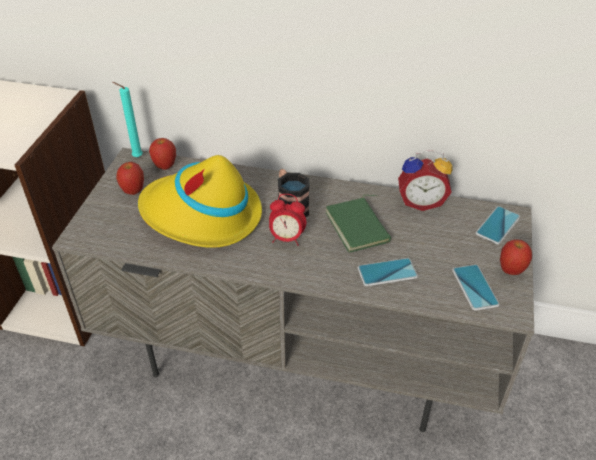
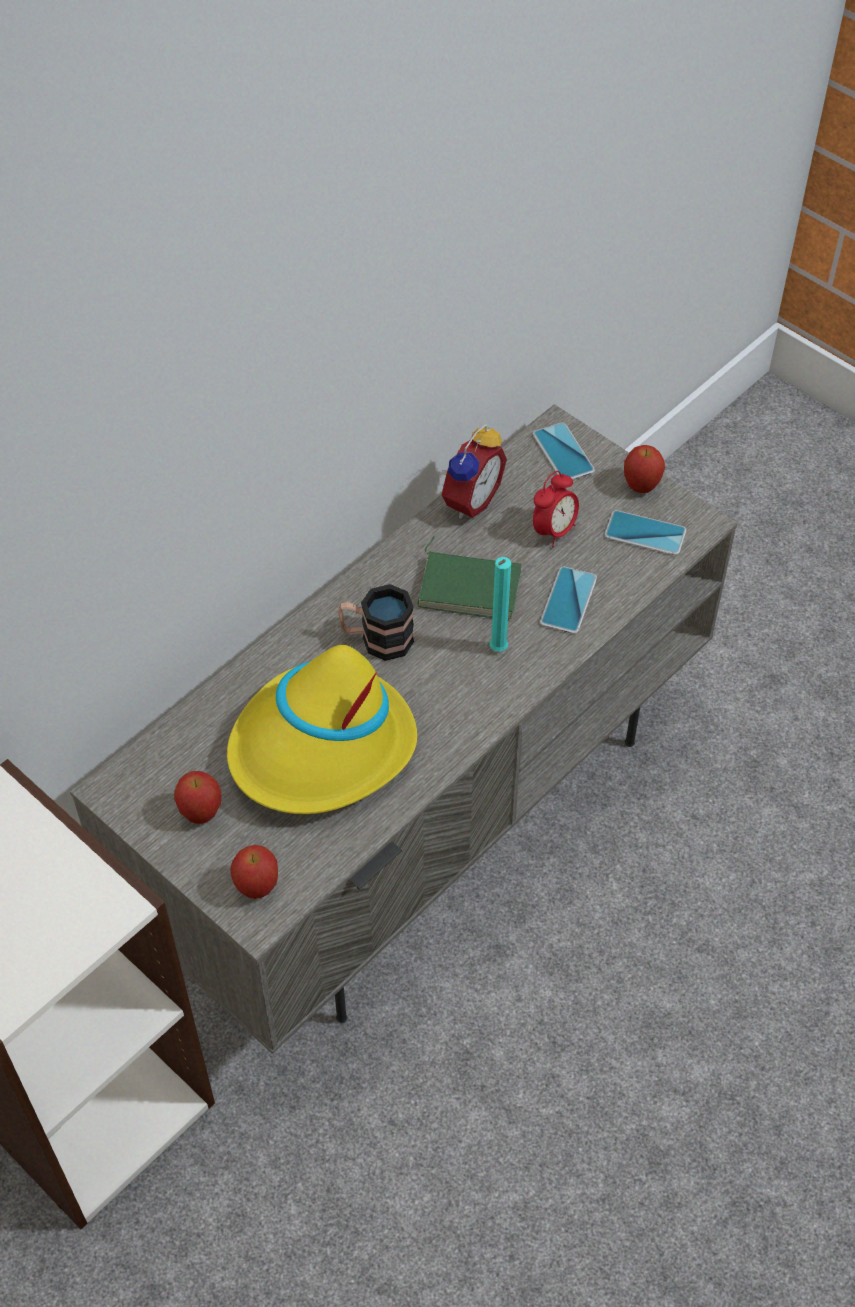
camera: 60 degrees left, 10 degrees up
(136, 157) = (114, 781): turquoise candle -> turquoise candle (497, 651)
(165, 166) = (169, 751): apple -> apple (257, 887)
(287, 238) = (438, 672): alarm clock -> alarm clock (554, 531)

